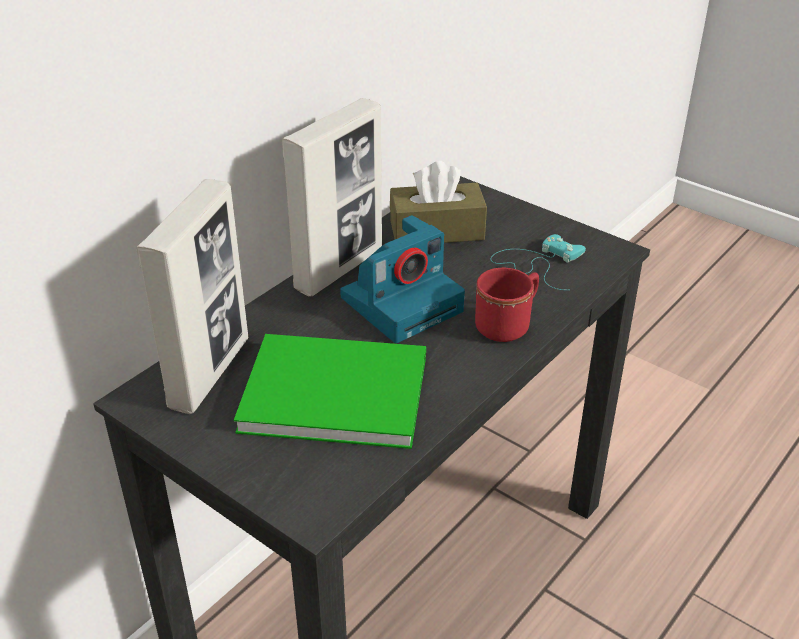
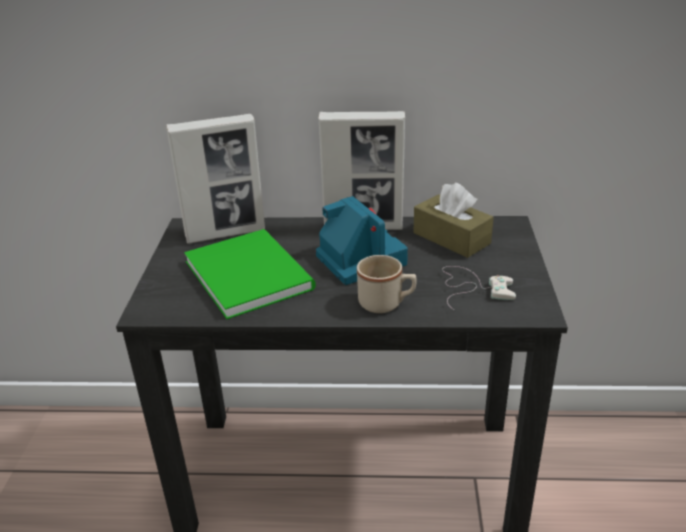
camera: 55 degrees right, 5 degrees down
(403, 302) = (359, 259): camera -> camera turned 135 degrees counterclockwise
(508, 324) = (386, 304): red mug -> beige mug
(538, 263) = (472, 287): turquoise game controller -> white game controller

